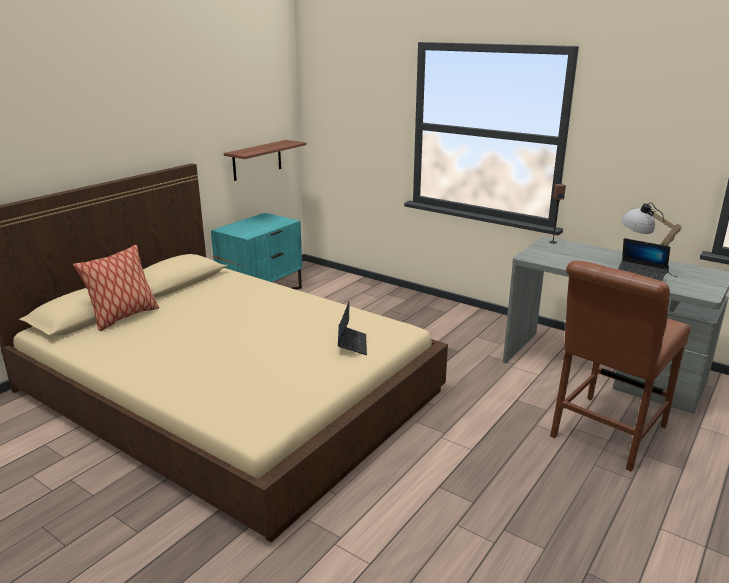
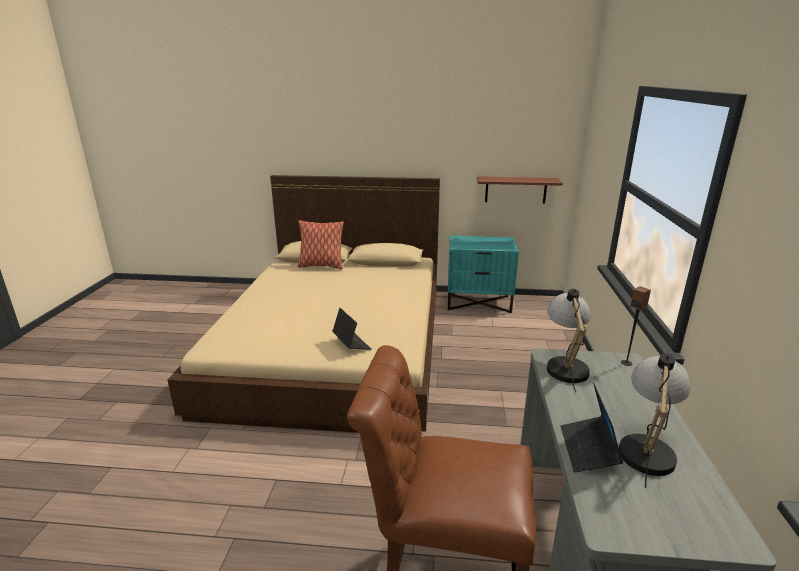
camera: 60 degrees right, 0 degrees up
(352, 344) = (351, 344): laptop -> laptop turned 90 degrees counterclockwise
(543, 256) = (565, 365): none -> table lamp

